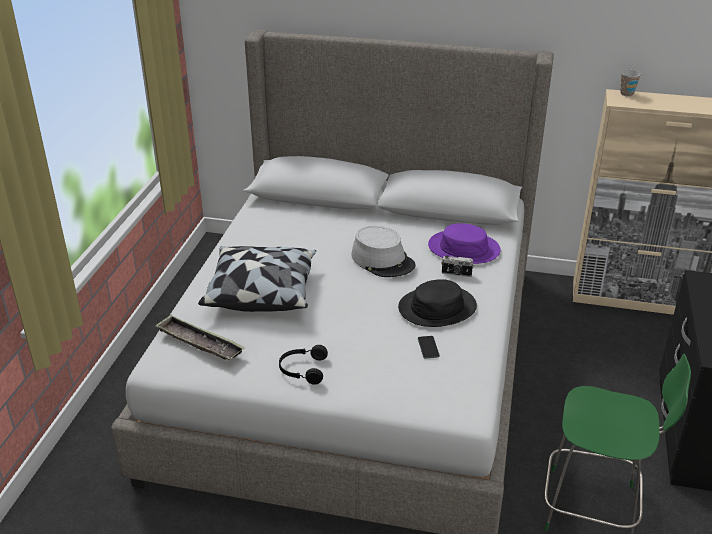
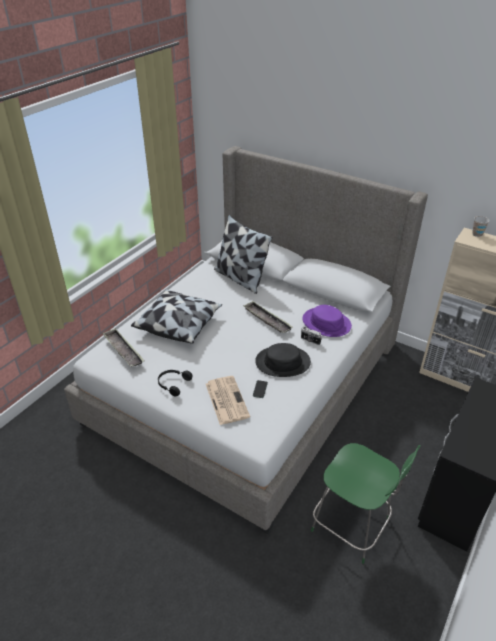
camera: 20 degrees right, 5 degrees up
(311, 216) = (240, 278): none -> pillow
(383, 260) = (267, 320): grey hat -> tray
(391, 371) = (226, 399): none -> newspaper

